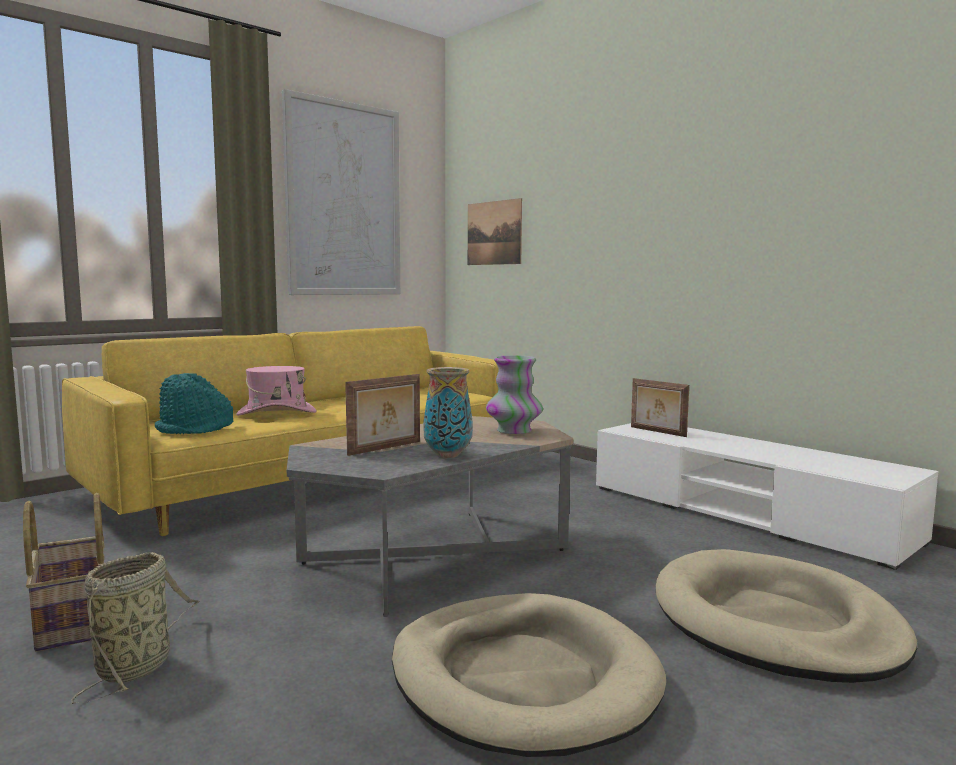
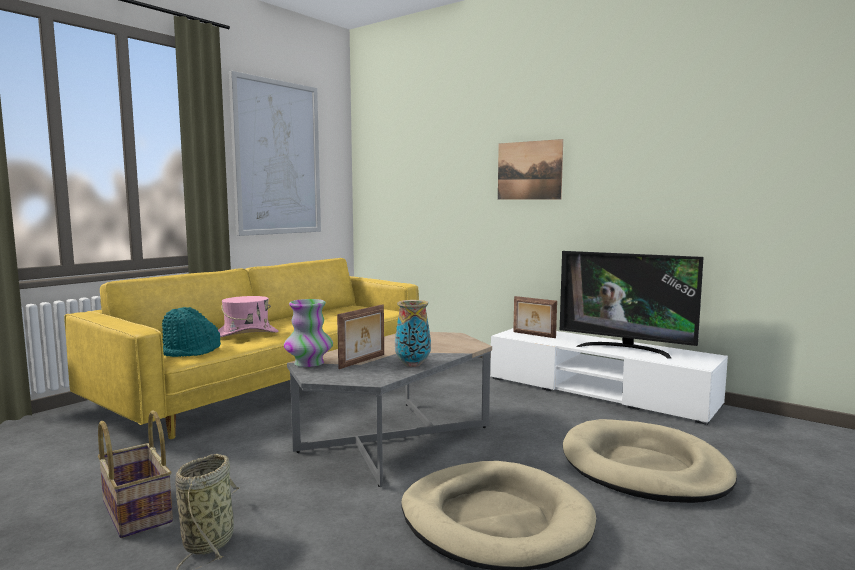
camera: 10 degrees left, 0 degrees up
(494, 233) = (394, 183): picture -> picture (529, 170)
(514, 431) = (446, 342): vase -> vase (309, 363)
(782, 455) = (625, 349): none -> television

